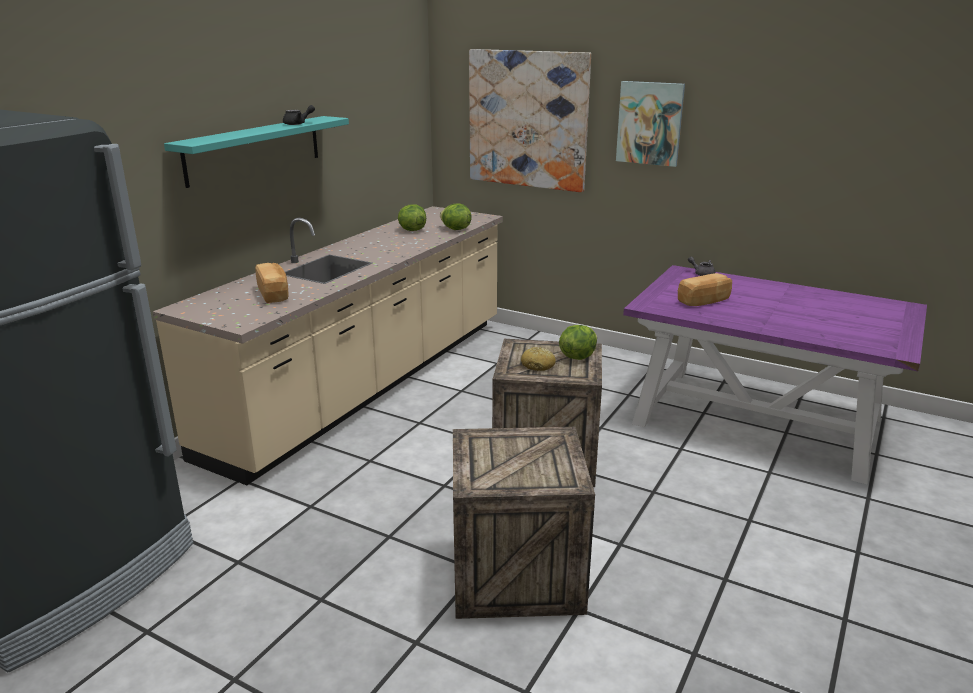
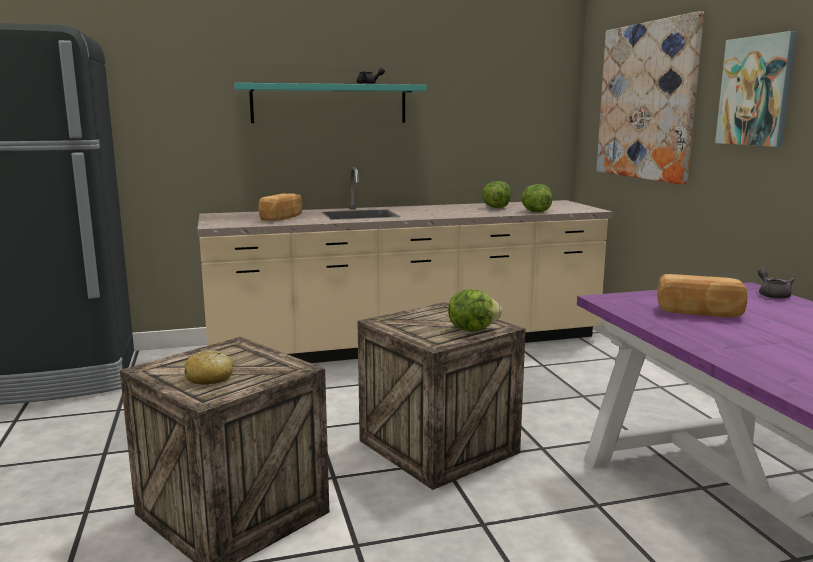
camera: 45 degrees right, 10 degrees down
(538, 366) = (418, 324): bread -> bread (209, 378)

